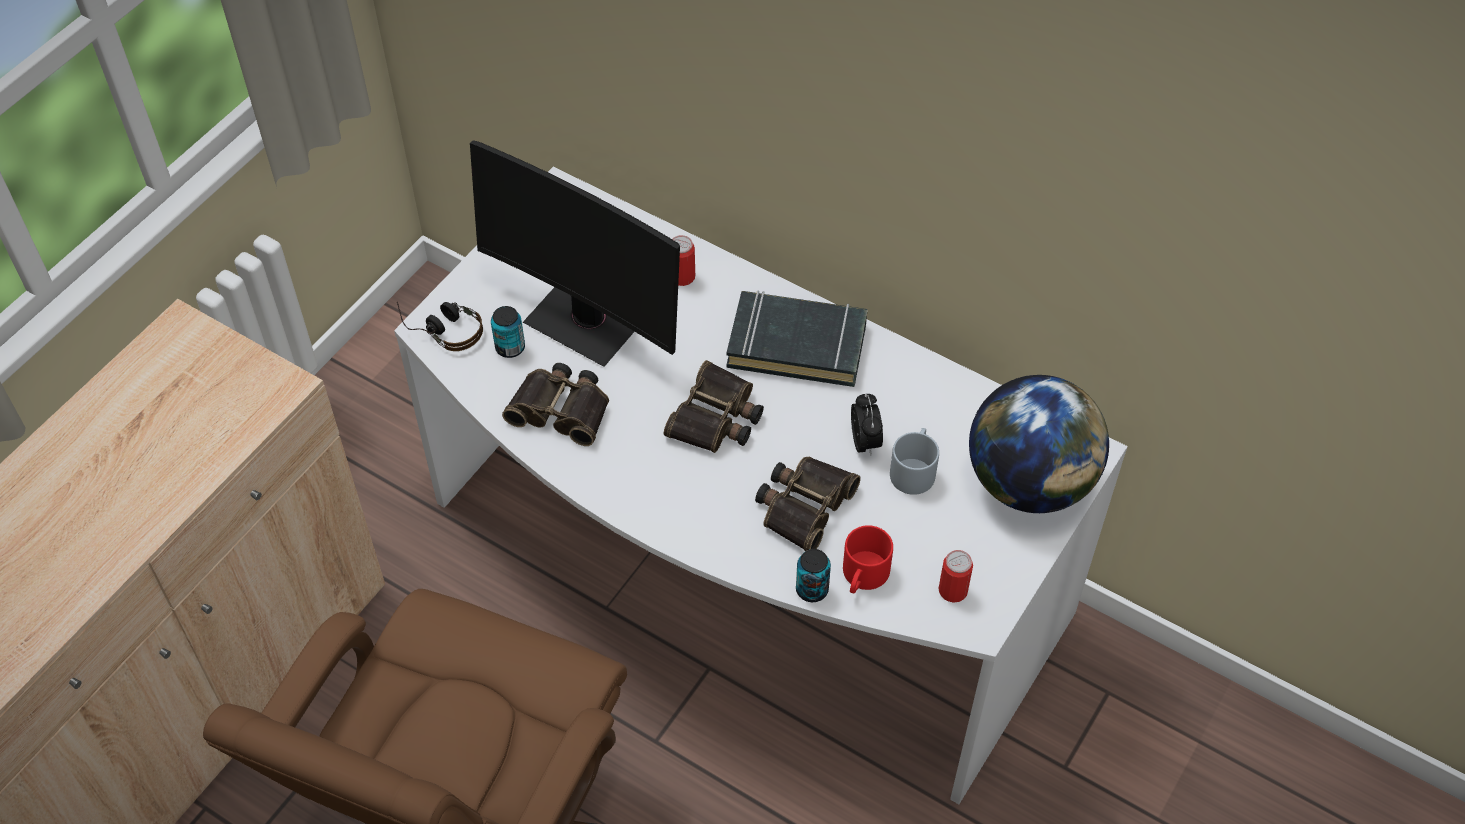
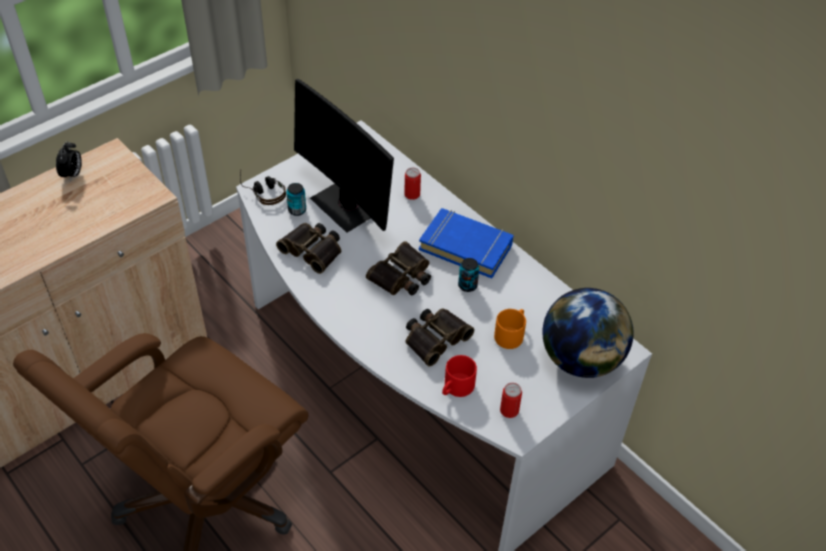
camera: 15 degrees right, 5 degrees down
(797, 345) = (466, 247): black book -> blue book
(812, 589) = (421, 387): can -> can (467, 285)
(865, 442) = (486, 311): alarm clock -> alarm clock (73, 175)
(913, 469) = (510, 333): grey mug -> orange mug

